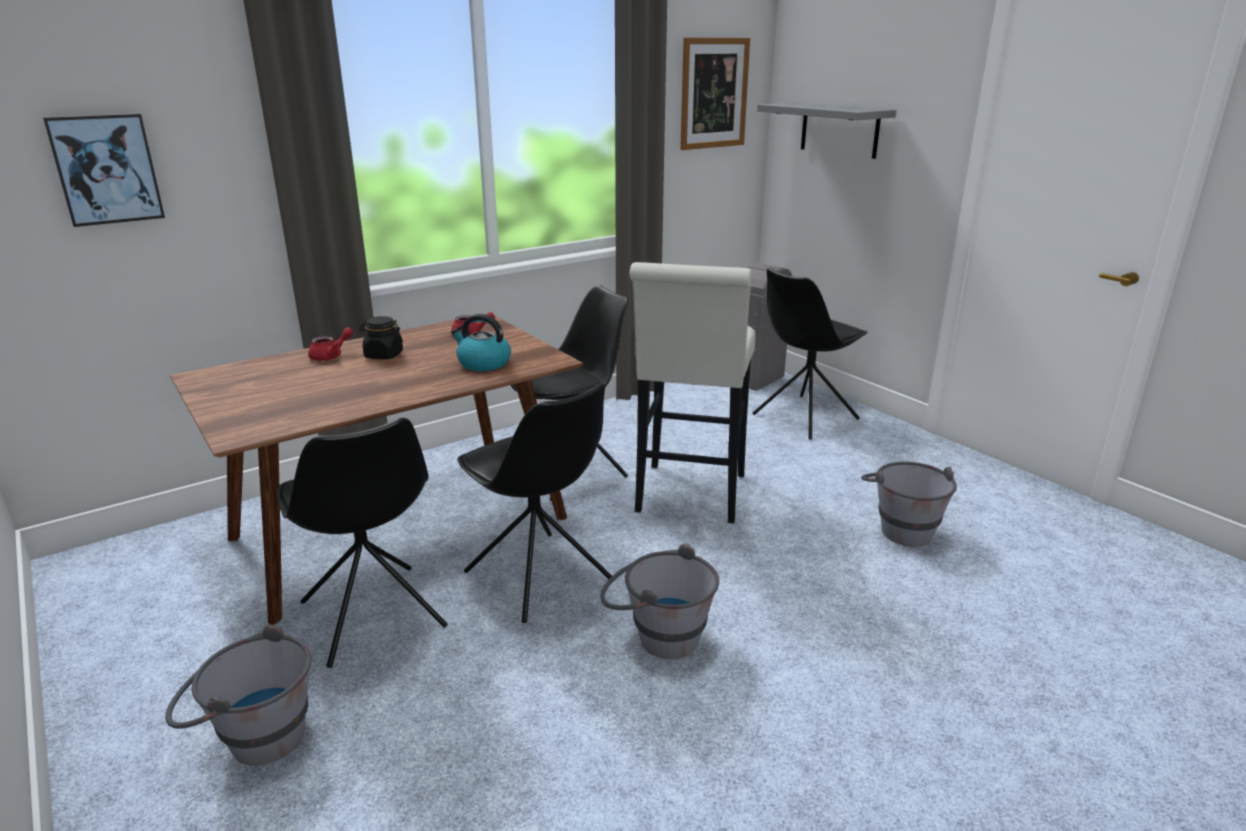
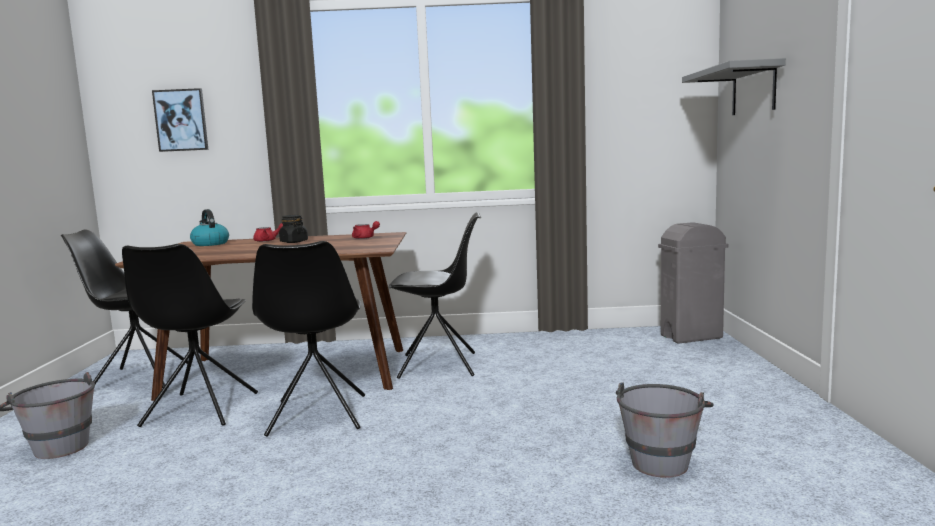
camera: 35 degrees right, 15 degrees down
(483, 363) = (334, 247): kettle -> kettle (210, 244)
(657, 635) = (330, 468): grey bucket -> none
(689, 498) = (499, 397): white stool -> none
(714, 93) = (647, 72): picture -> none
(803, 417) = (694, 367): black chair -> black chair (139, 378)

